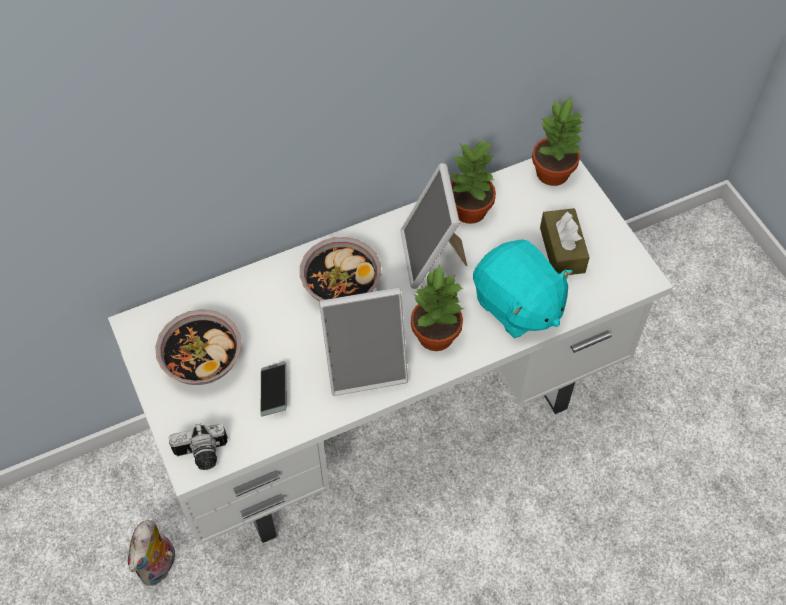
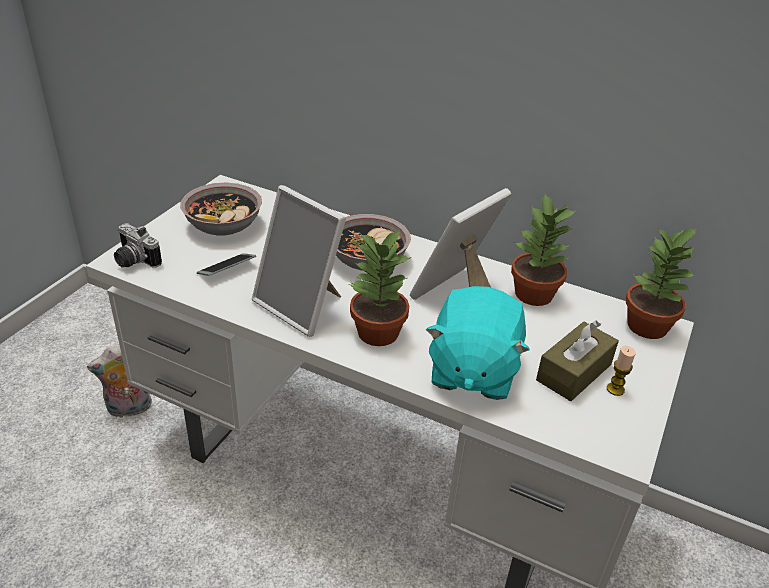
camera: 50 degrees right, 20 degrees down
(593, 240) = (615, 389): none -> candle

